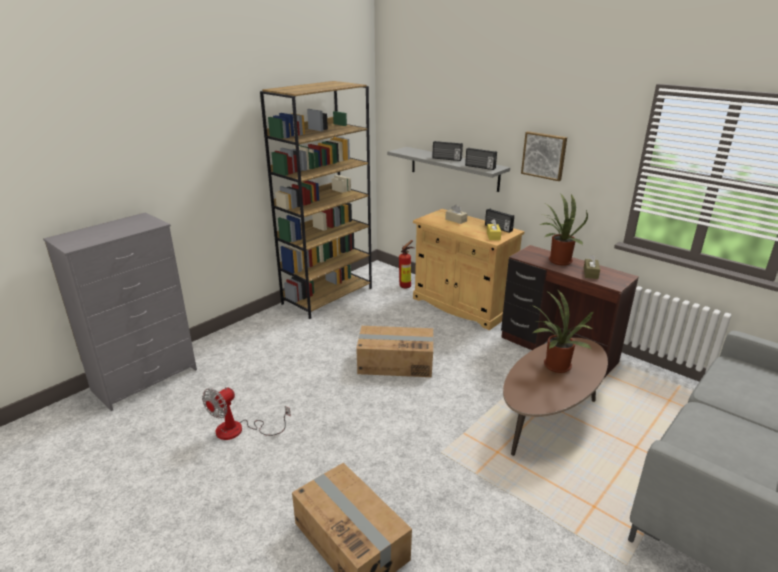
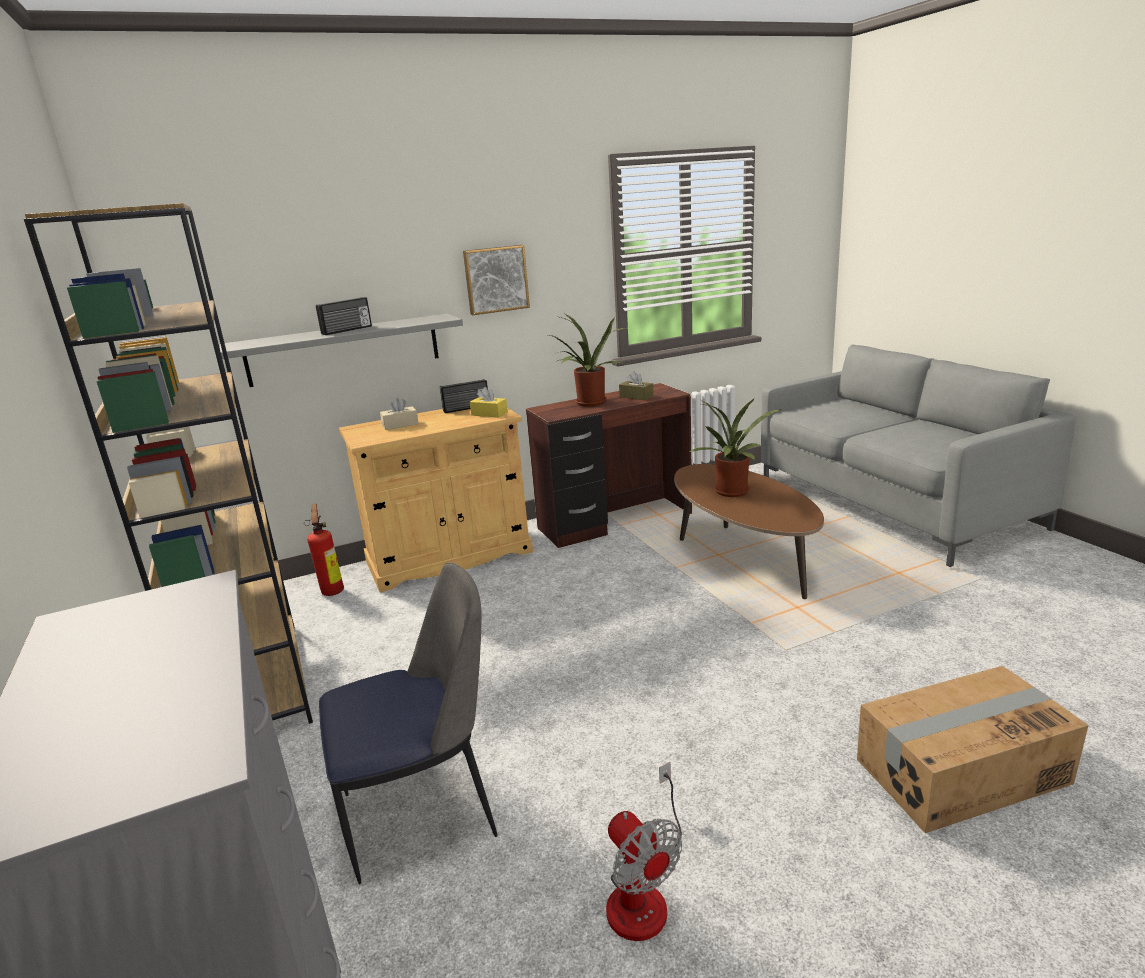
camera: 65 degrees left, 5 degrees down
(268, 363) = (424, 811): none -> chair
(395, 362) = (550, 646): cardboard box -> none
(480, 167) = (422, 321): radio -> none

